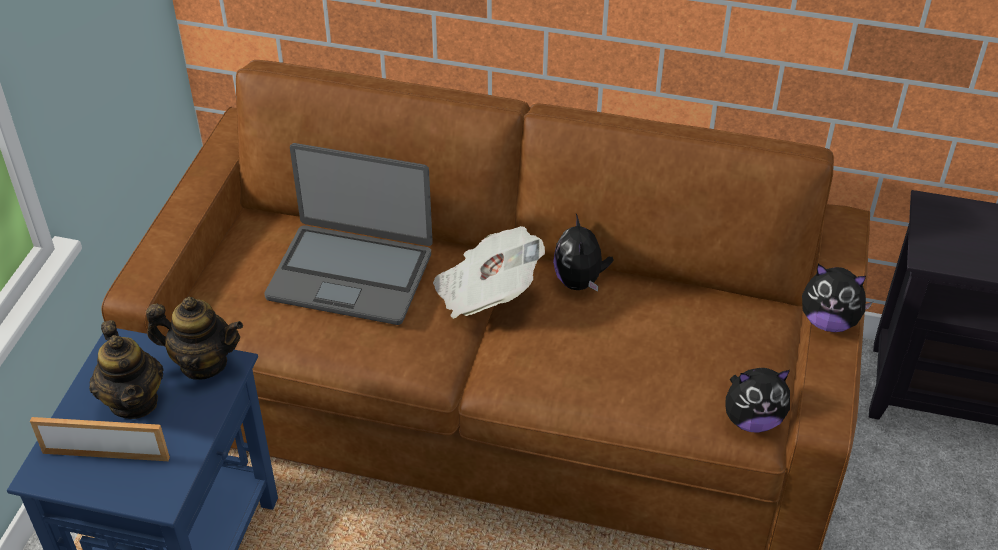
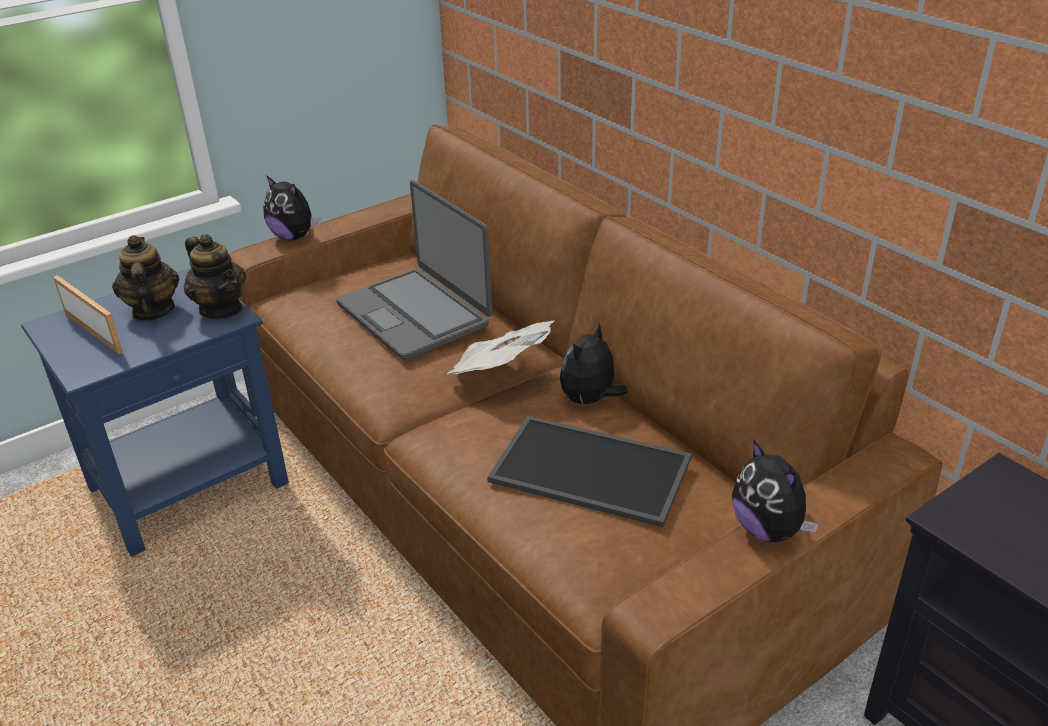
camera: 40 degrees right, 10 degrees down
(134, 401) = (153, 311): teapot -> teapot turned 150 degrees clockwise
(652, 343) = (587, 471): none -> tray
(752, 420) = (609, 584): plush toy -> plush toy (294, 236)

